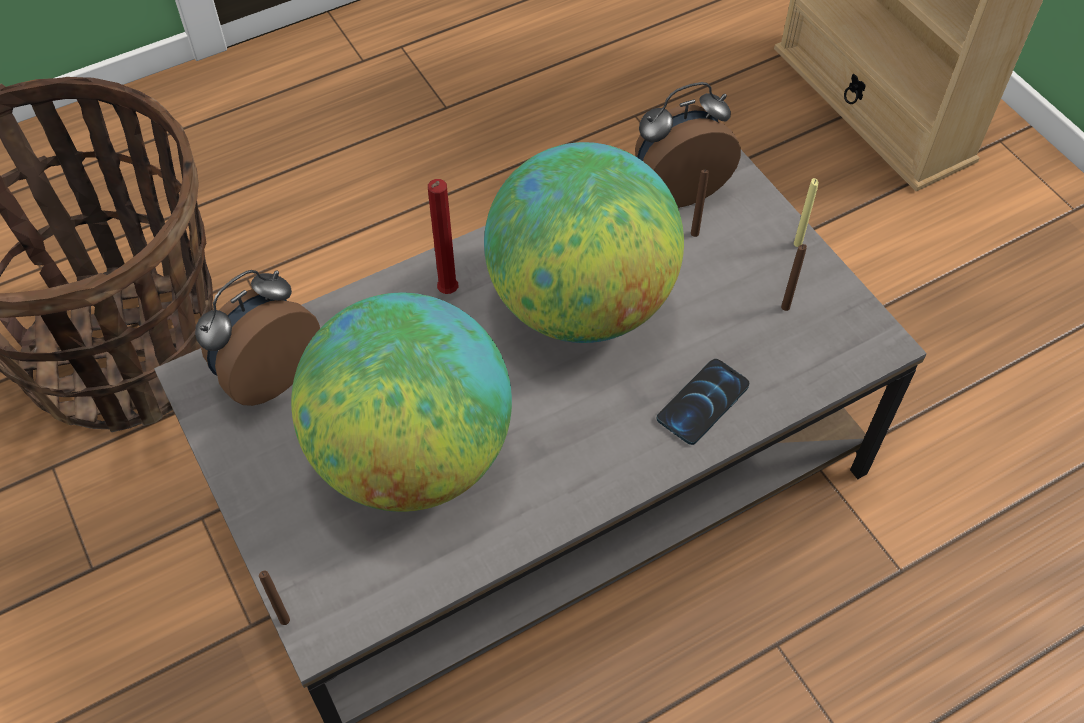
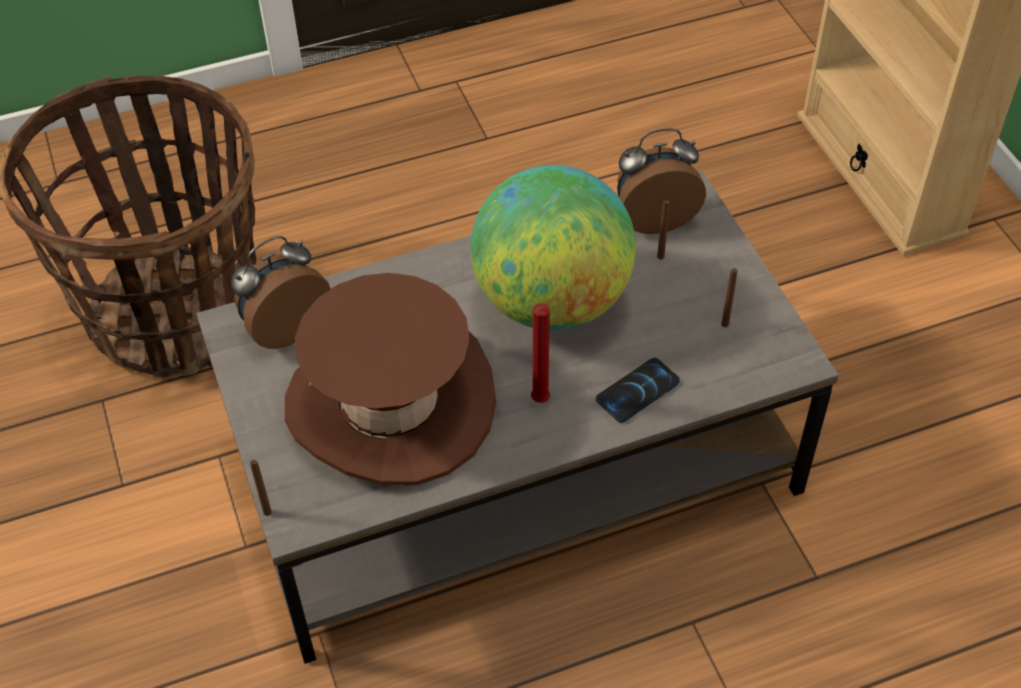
camera: 10 degrees right, 5 degrees down
(412, 455) = (390, 403): globe -> brown hat
(447, 294) = (442, 282): red candle -> red candle (539, 402)
(797, 244) = (747, 274): yellow candle -> none

